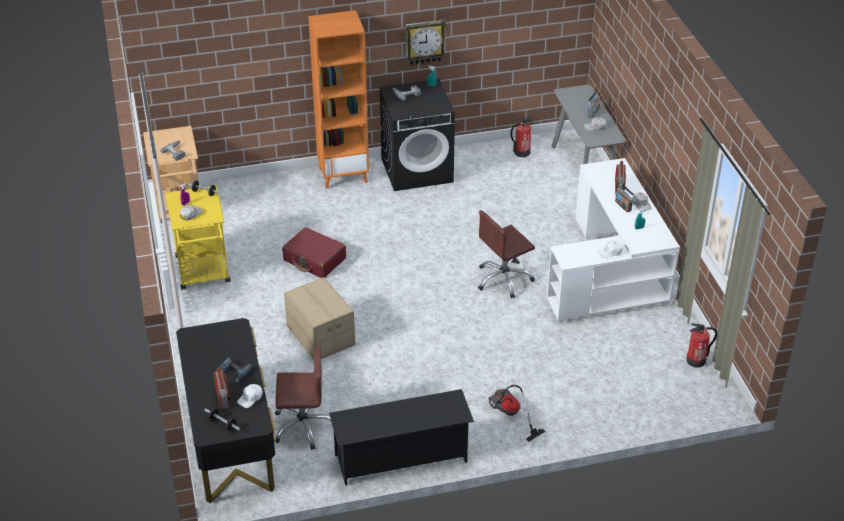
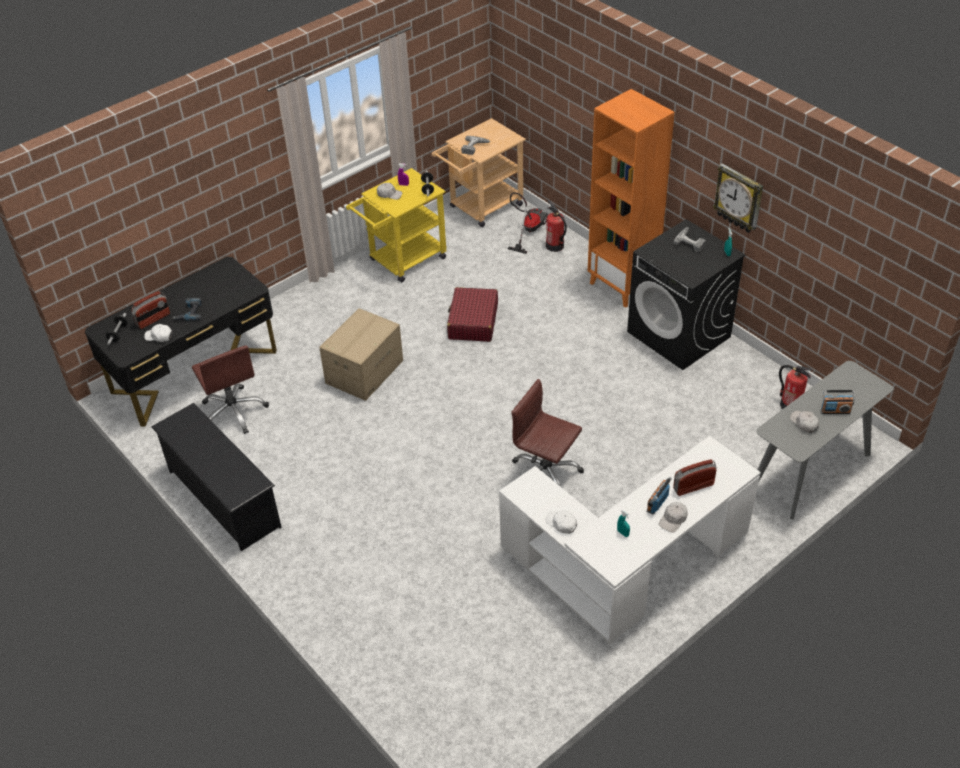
camera: 65 degrees right, 5 degrees up
(509, 415) = (328, 560): vacuum cleaner -> vacuum cleaner (528, 230)
(696, 360) = (520, 709): fire extinguisher -> fire extinguisher (555, 246)

